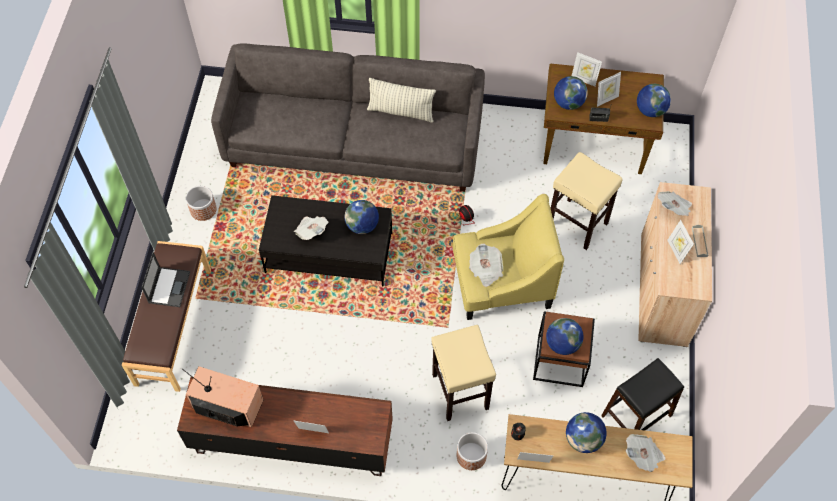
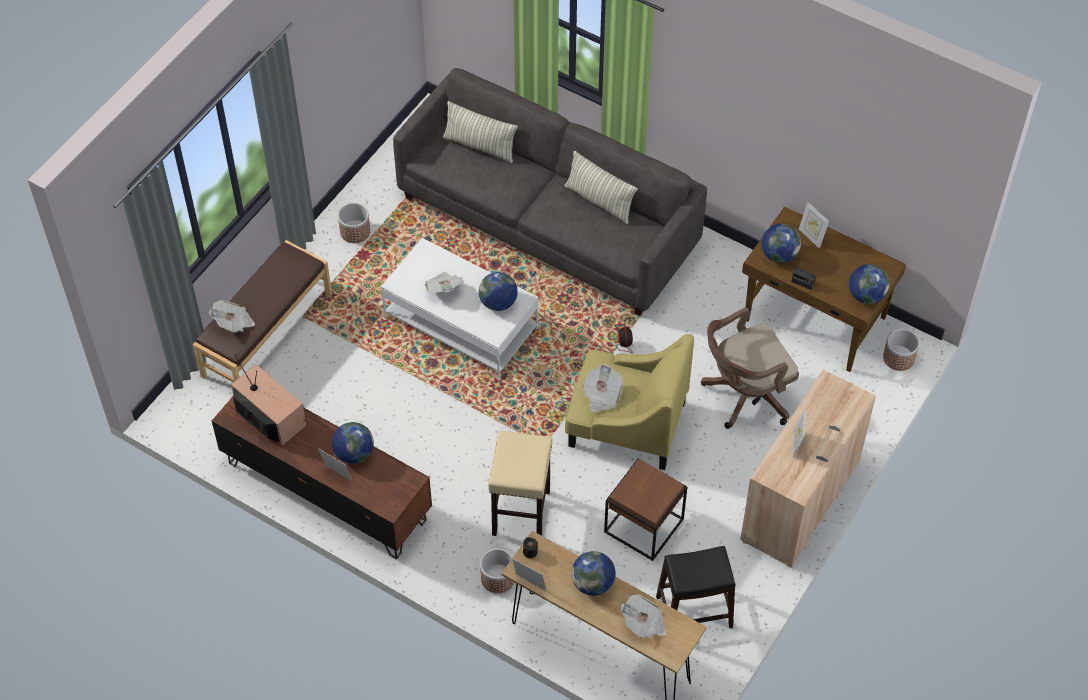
camera: 25 degrees right, 5 degrees down
(169, 287) = (274, 288): laptop -> none
(282, 102) = (480, 146): none -> pillow
(329, 252) = (461, 324): black coffee table -> white coffee table
(562, 344) = (636, 496): globe -> globe (354, 453)
(576, 223) = (744, 395): beige stool -> brown office chair
(606, 99) = (823, 266): picture frame -> none
(669, 150) = (899, 358): none -> planter
(674, 208) = (821, 401): newspaper -> newspaper (234, 323)

